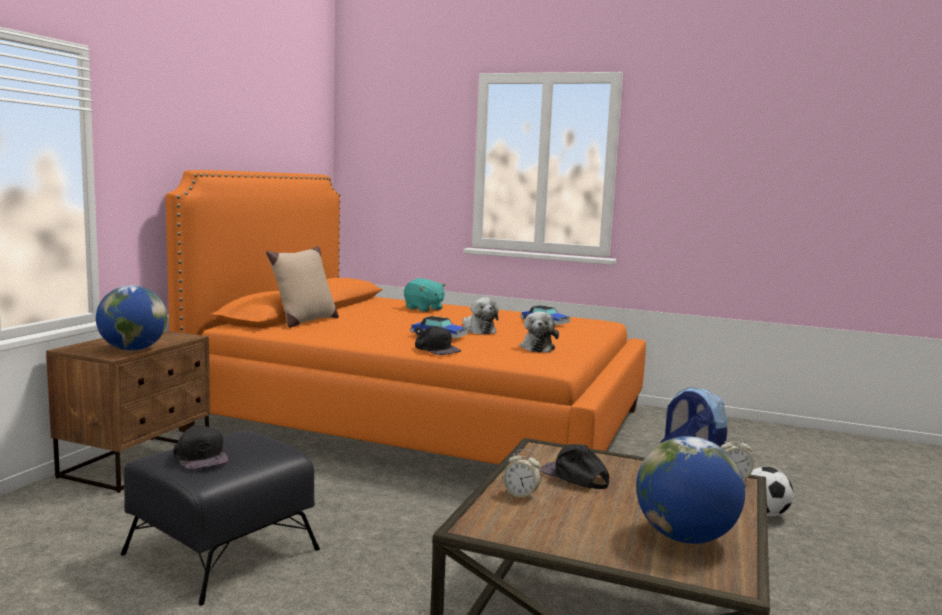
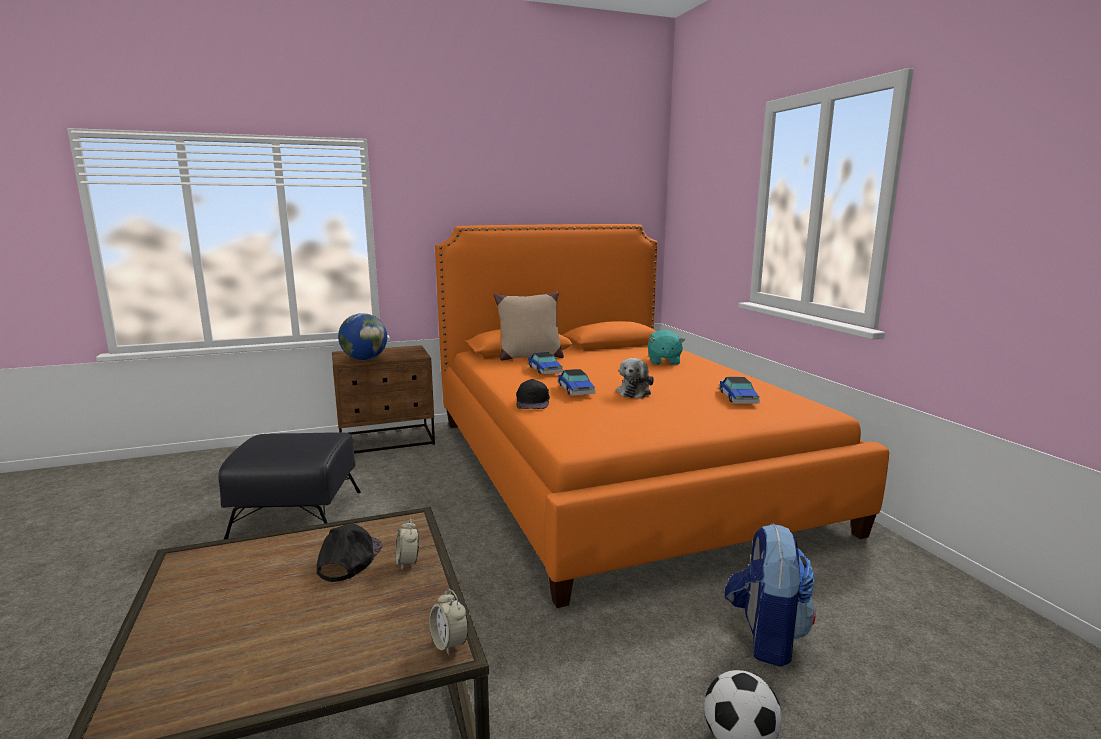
camera: 50 degrees right, 5 degrees up
(200, 457) = (269, 443): black cap -> none
(358, 328) = (544, 370): none -> toy car
(521, 495) = (276, 552): alarm clock -> alarm clock (408, 562)
(537, 347) = (626, 422): plush toy -> none
(685, 537) = (228, 664): globe -> none

